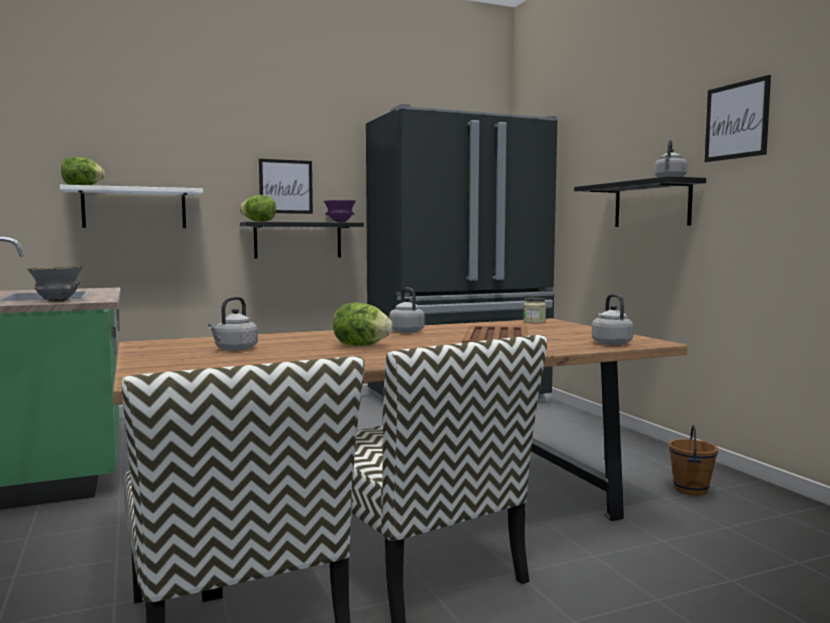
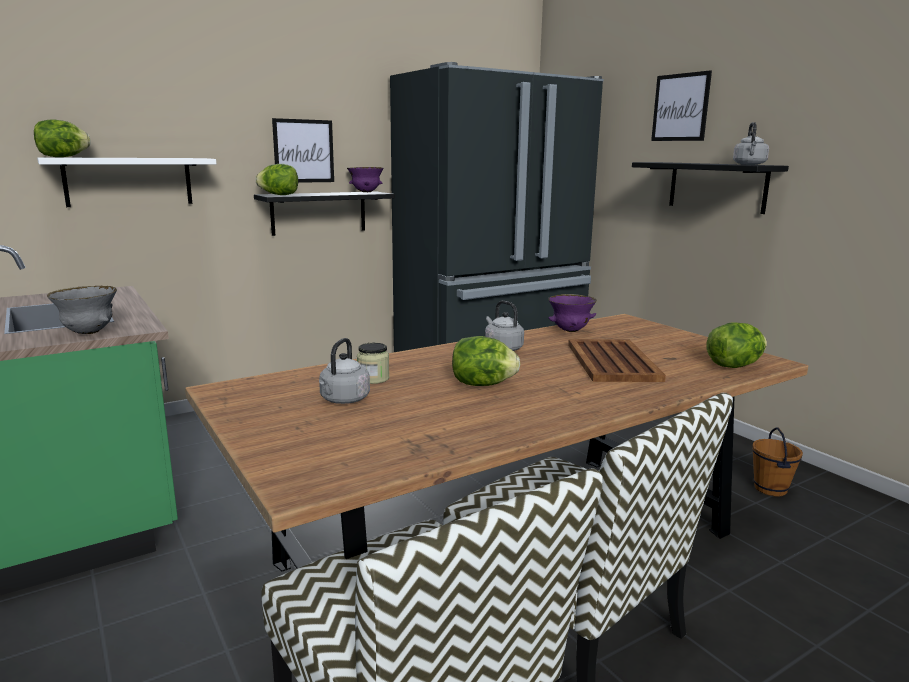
camera: 10 degrees left, 10 degrees up
(483, 325) = (570, 331): none -> purple bowl
(534, 322) = (615, 322): jar -> jar (373, 378)
(610, 343) = (734, 366): grey kettle -> lettuce
(736, 121) = (833, 108): picture -> picture (680, 107)

